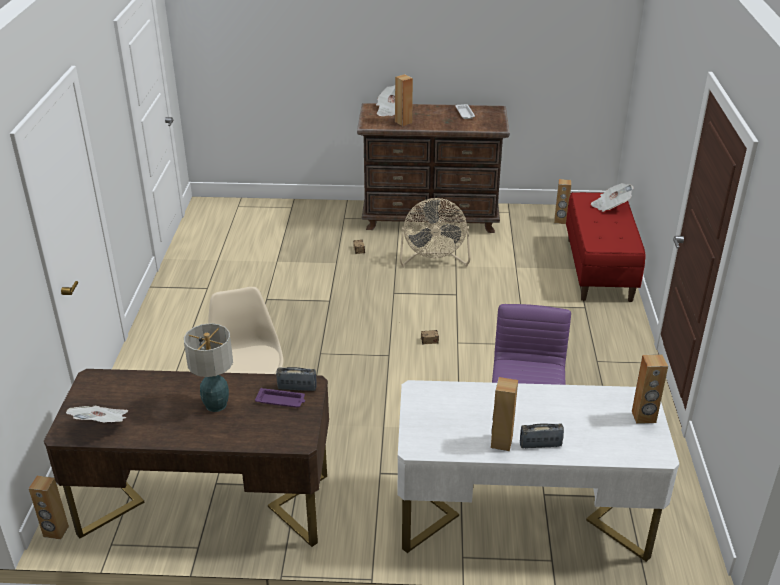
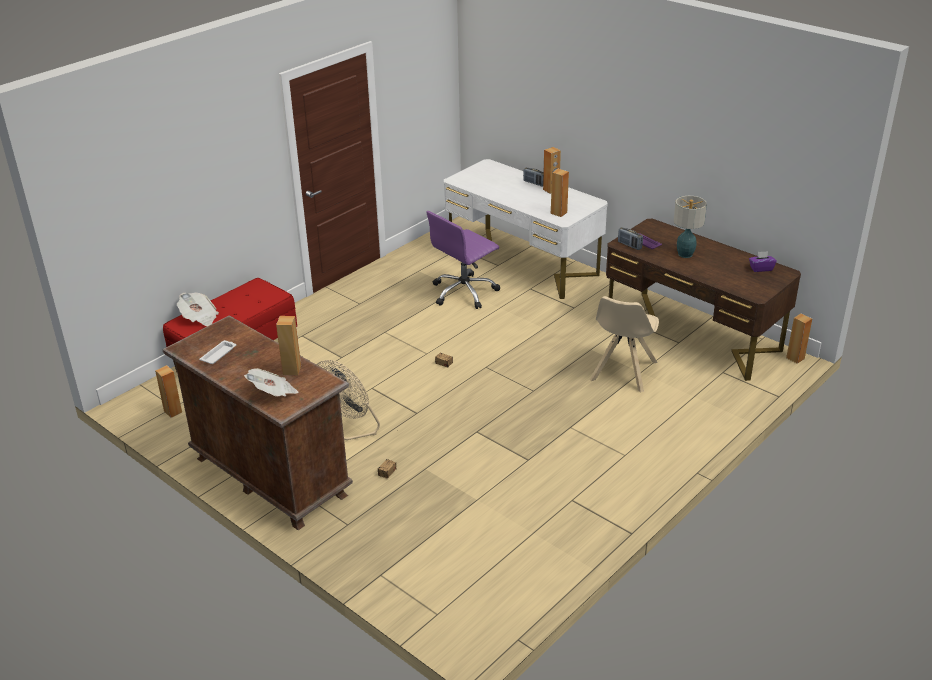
camera: 140 degrees left, 0 degrees up
(102, 425) = (761, 268): newspaper -> purple tissue box
(643, 417) = (469, 174): brown speaker -> brown speaker (559, 213)

